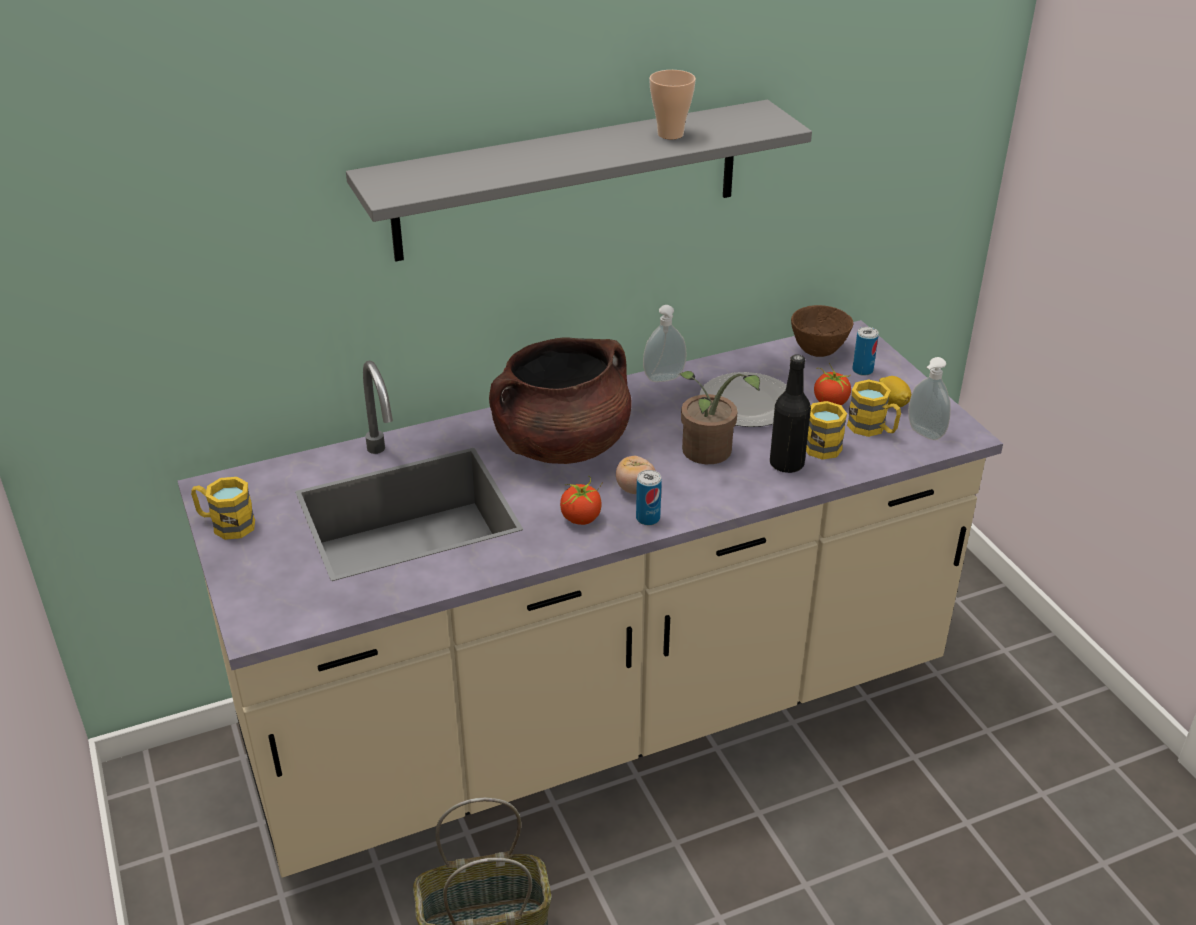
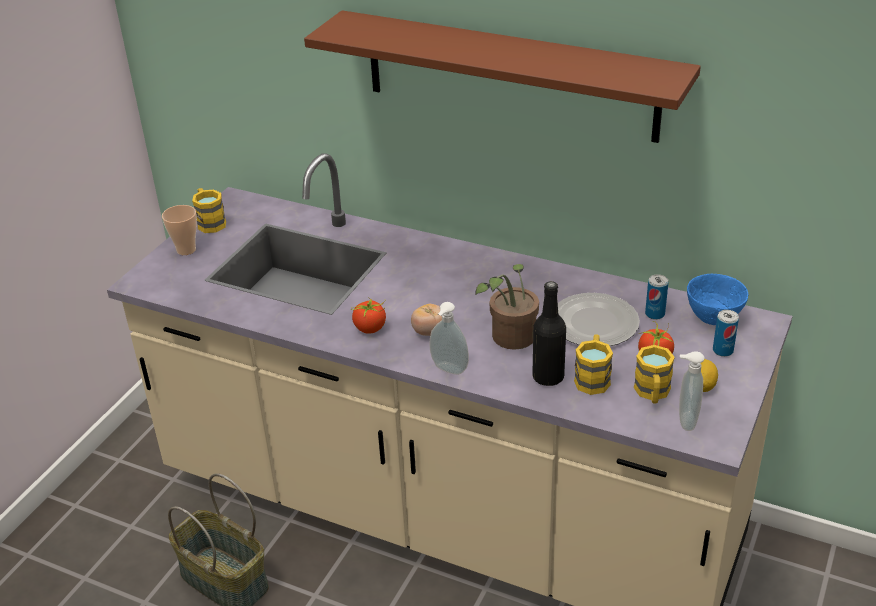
camera: 50 degrees right, 0 degrees up
(561, 446) = (433, 280): brown cooking pot -> none
(568, 180) = (509, 76): grey shelf -> brown shelf
(648, 518) = (405, 353): can -> can (655, 314)
(664, 379) = (567, 276): soap dispenser -> soap dispenser (448, 370)
(670, 134) = (570, 62): cup -> cup (186, 250)
(817, 350) = (713, 318): brown bowl -> blue bowl

